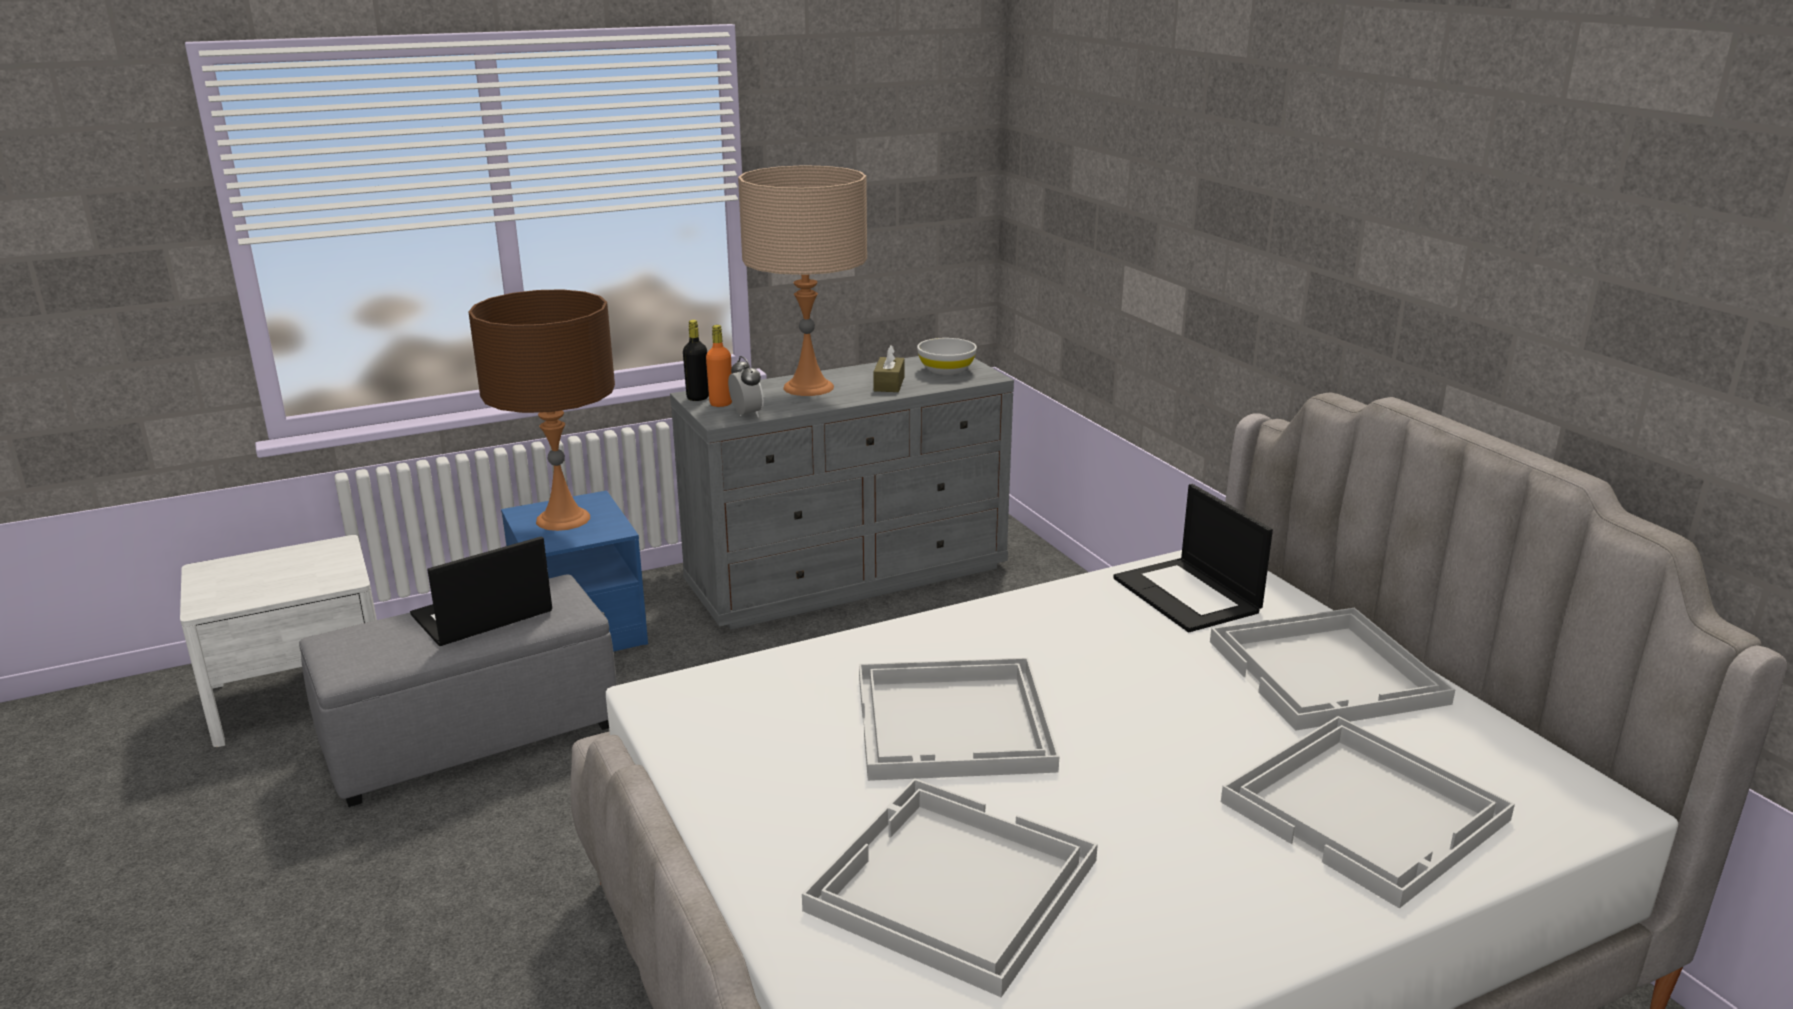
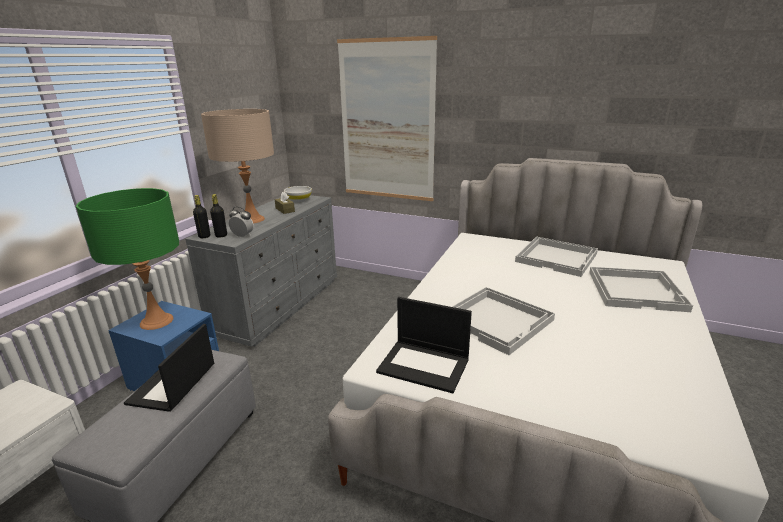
camera: 40 degrees left, 0 degrees up
(563, 519) = (156, 321): brown table lamp -> green table lamp
(721, 403) = (221, 235): orange bottle -> black bottle
(949, 885) = (599, 375): white tray -> none
(1153, 234) = (387, 122): none -> picture
(1188, 595) = (484, 250): laptop -> laptop (424, 365)

